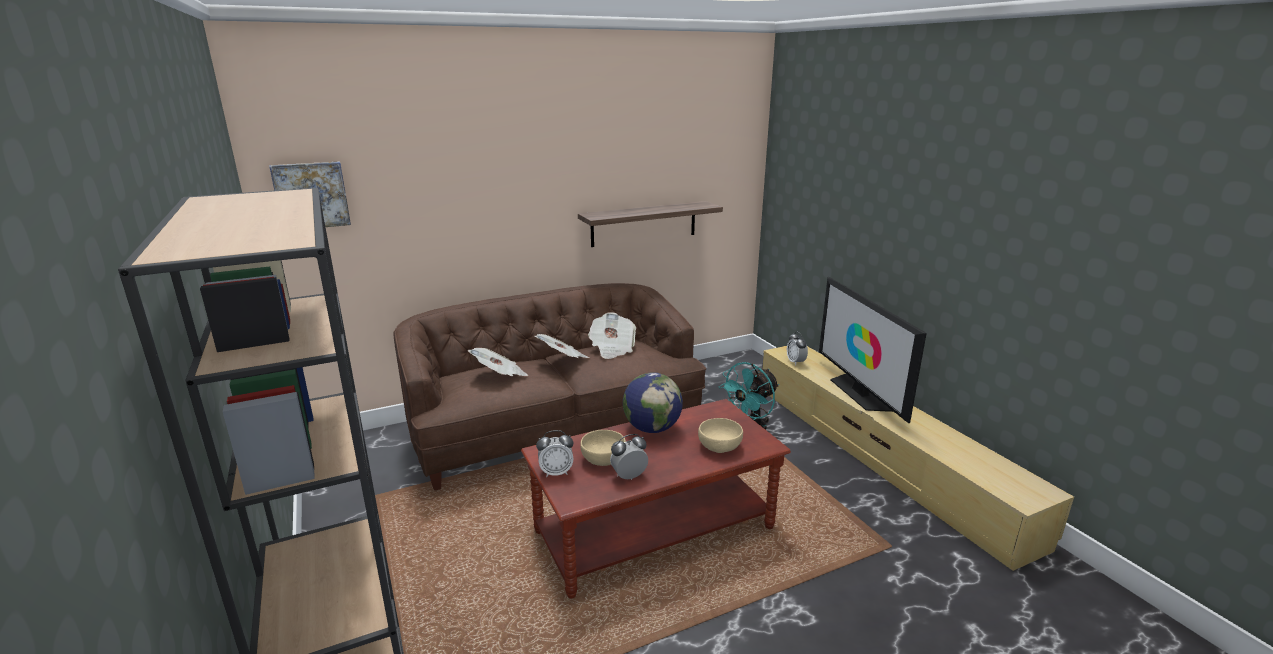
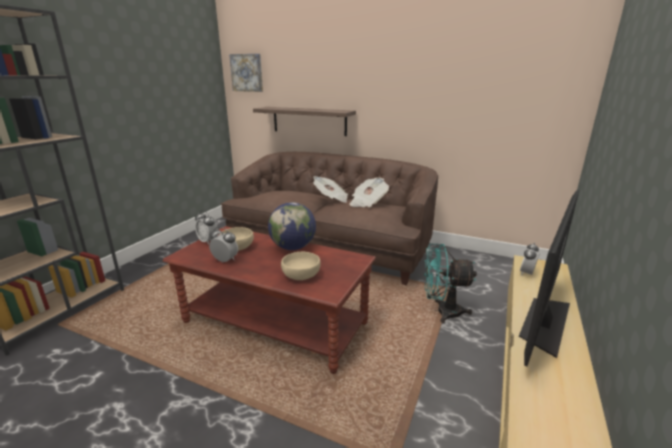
camera: 50 degrees right, 0 degrees up
(500, 376) = (287, 194): newspaper -> none
(644, 223) = (451, 120): shelf -> shelf (309, 121)

